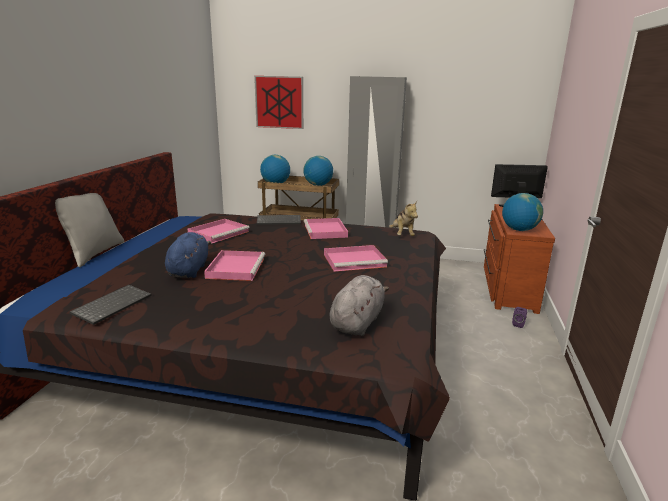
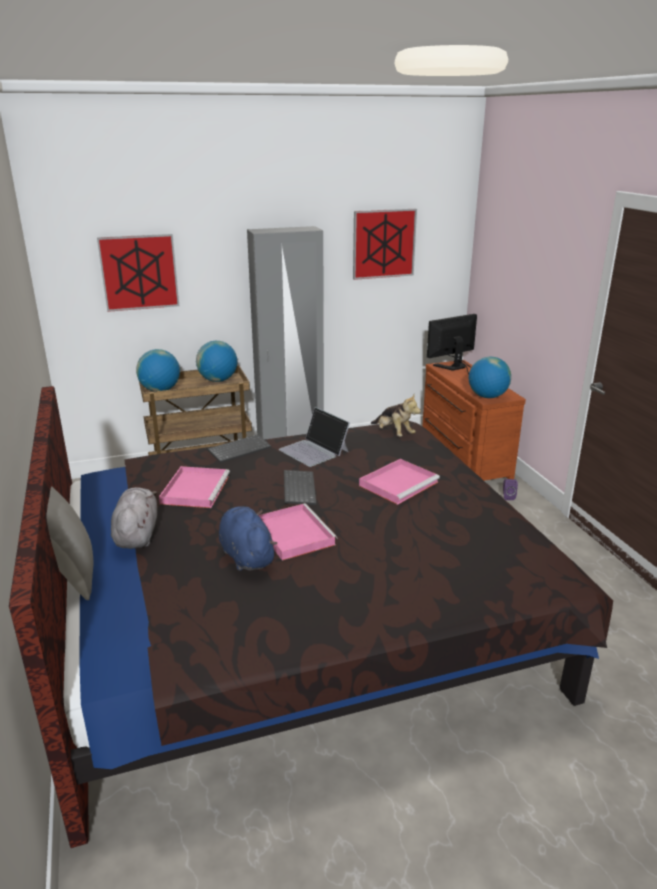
camera: 30 degrees left, 5 degrees up
(112, 305) = (234, 633): keyboard -> keyboard (298, 488)
(326, 231) = (314, 450): pink tray -> laptop
(357, 322) = (496, 557): grey plush toy -> grey plush toy (137, 534)
(467, 97) = (384, 244): none -> picture

